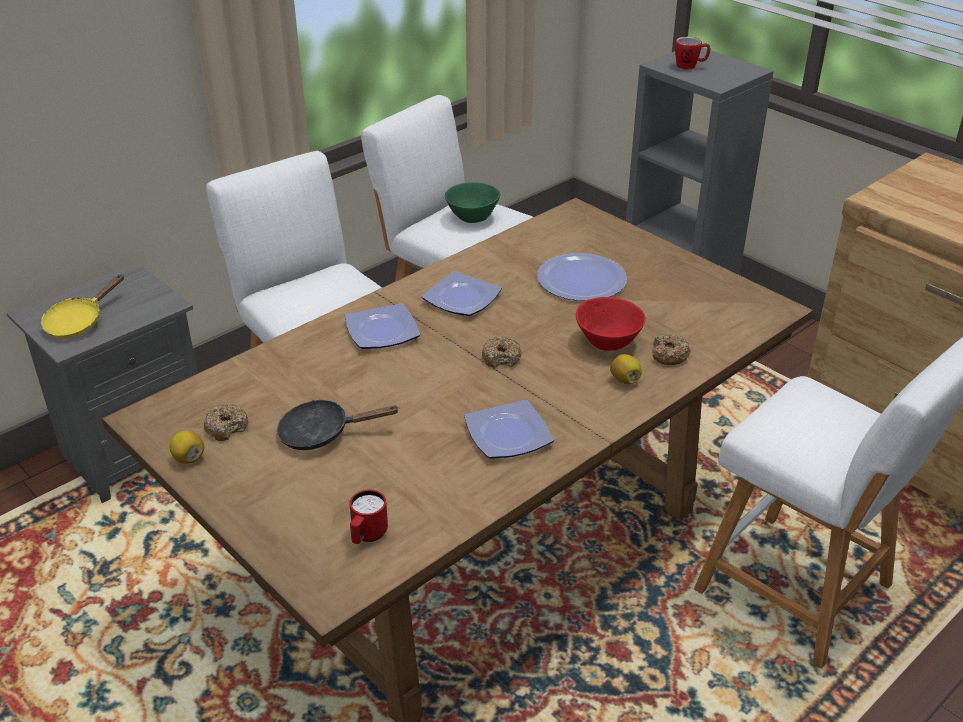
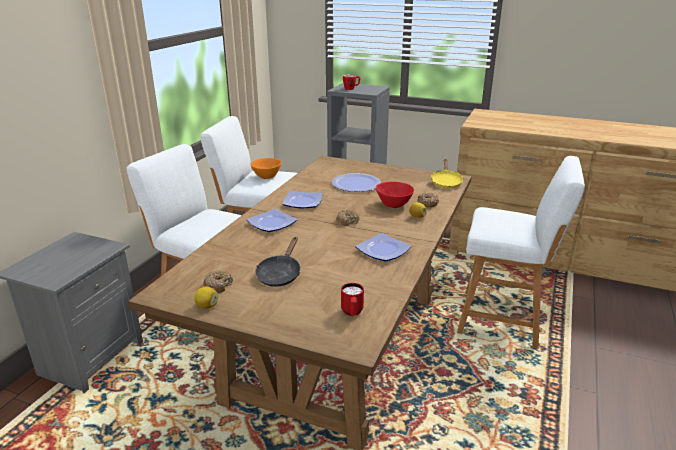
camera: 25 degrees left, 10 degrees down
(78, 322) = (55, 267): yellow frying pan -> yellow frying pan (445, 182)
(322, 433) = (280, 274): black frying pan -> black frying pan turned 45 degrees counterclockwise
(472, 216) = (266, 176): green bowl -> orange bowl

